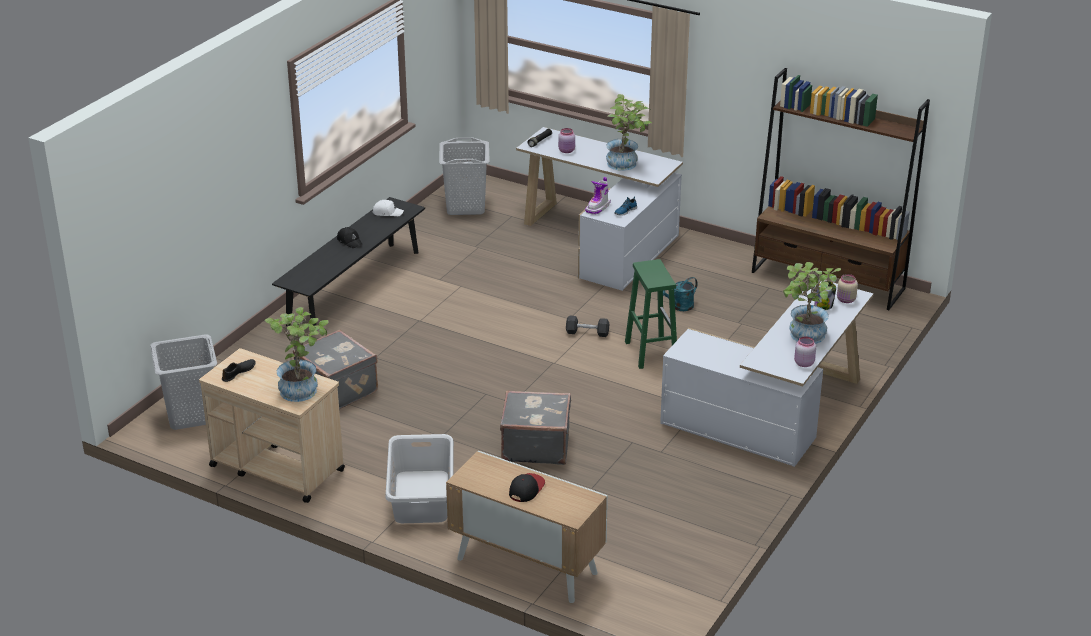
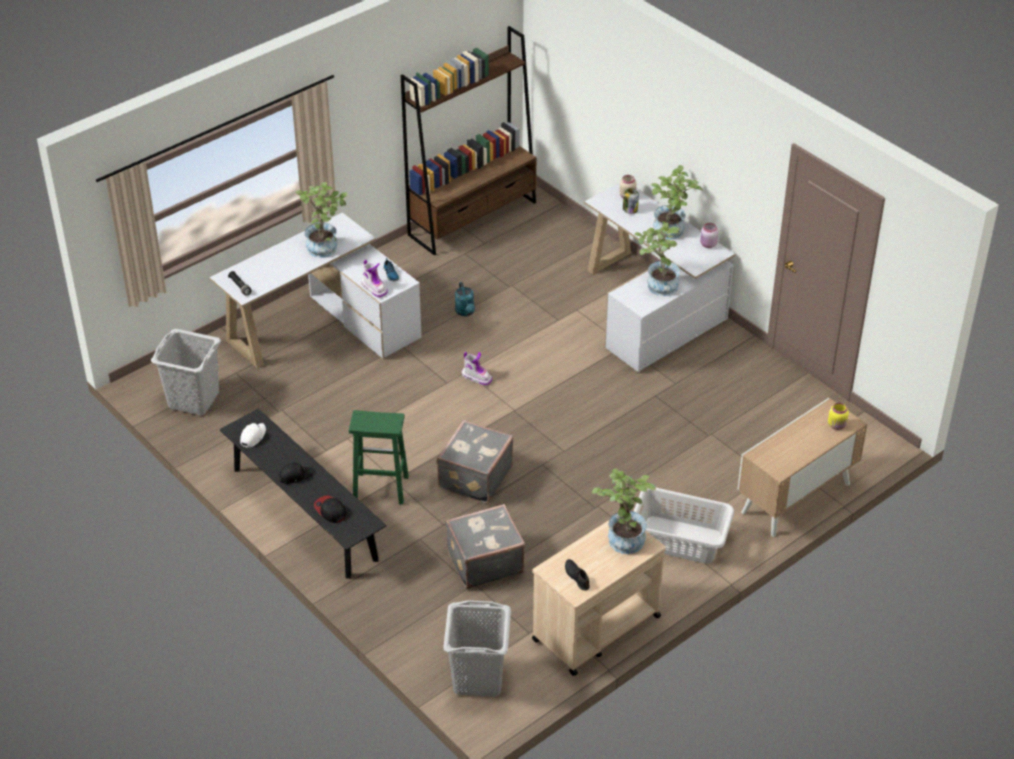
camera: 70 degrees left, 10 degrees up
(526, 489) = (806, 439): cap -> cap (330, 510)
(535, 446) = (635, 453): grey suitcase -> grey suitcase (474, 477)
(561, 507) = (837, 425): none -> yellow jar
(567, 151) = (272, 274): pink jar -> none
(587, 333) = (476, 377): black dumbbell -> boot
(650, 352) = (527, 348): green stool -> green stool (380, 488)
(723, 355) = (657, 285): none -> potted plant

